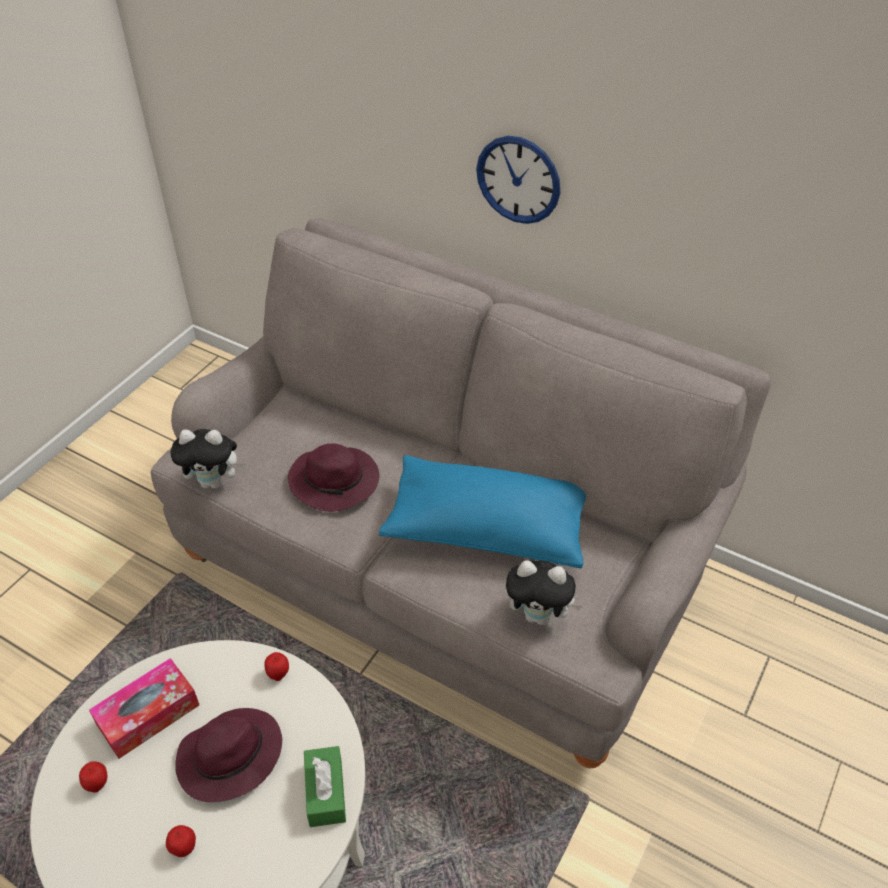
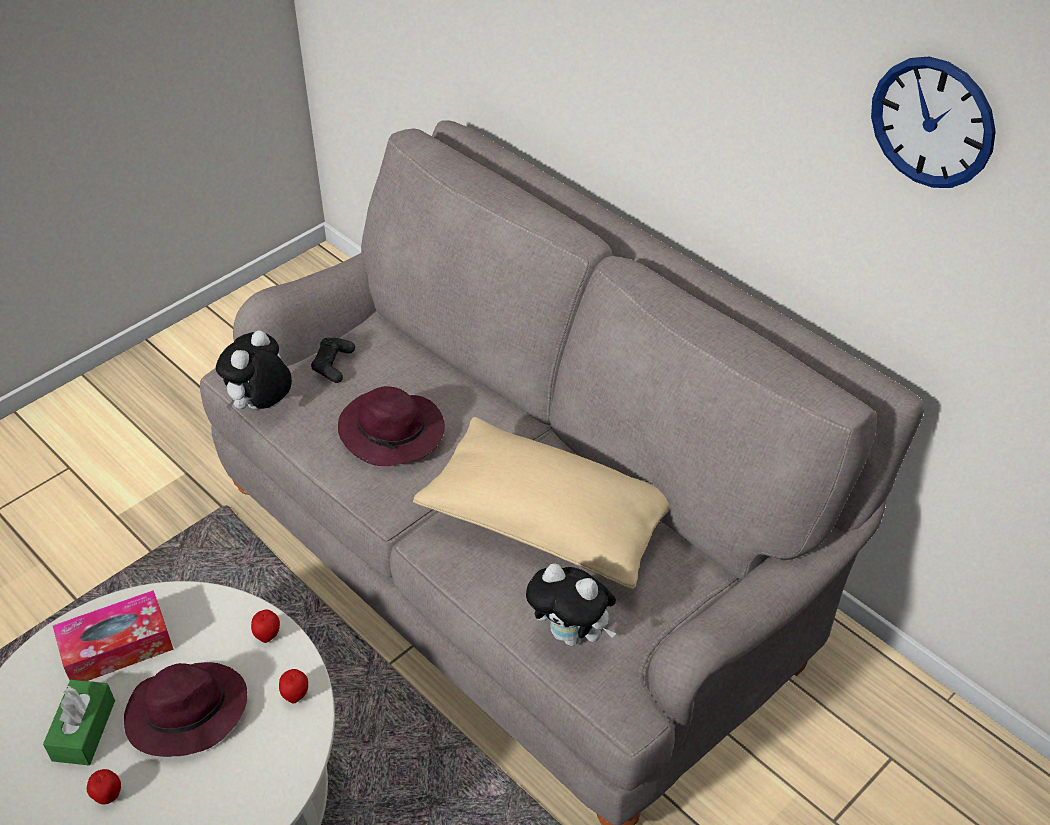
camera: 15 degrees right, 0 degrees up
(98, 784) = (43, 707): apple -> apple (296, 695)
(214, 482) = (261, 407): plush toy -> plush toy turned 105 degrees clockwise
(265, 435) = (333, 365): none -> black game controller
(325, 792) = (275, 775): green tissue box -> green tissue box (84, 730)
(487, 528) = (548, 521): blue pillow -> beige pillow
(518, 180) = (664, 112): wall clock -> wall clock (932, 122)

